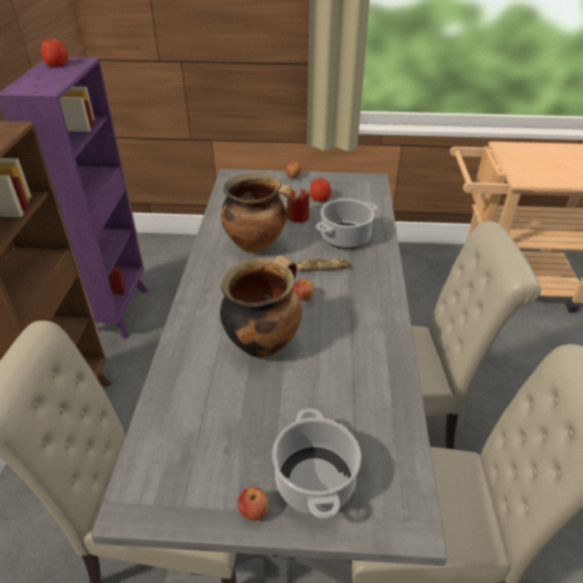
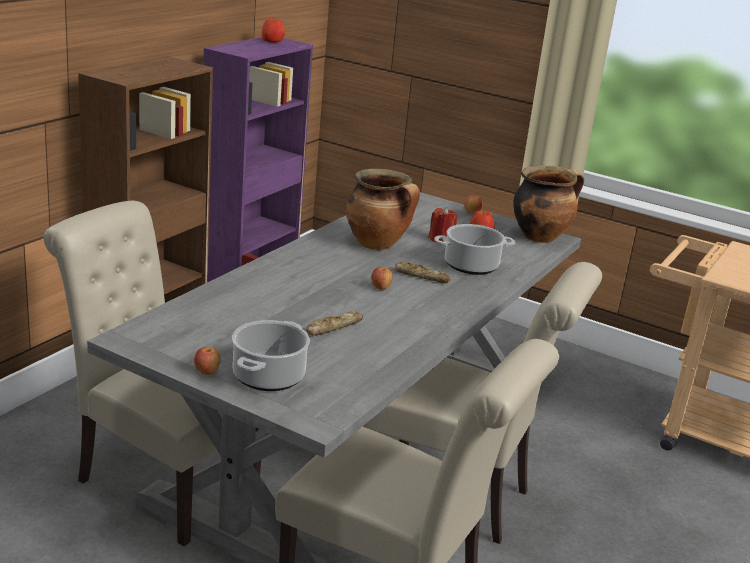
camera: 25 degrees right, 15 degrees down
(263, 342) = (313, 299): cooking pot -> cooking pot (540, 236)
(310, 372) = (333, 327): none -> bread

